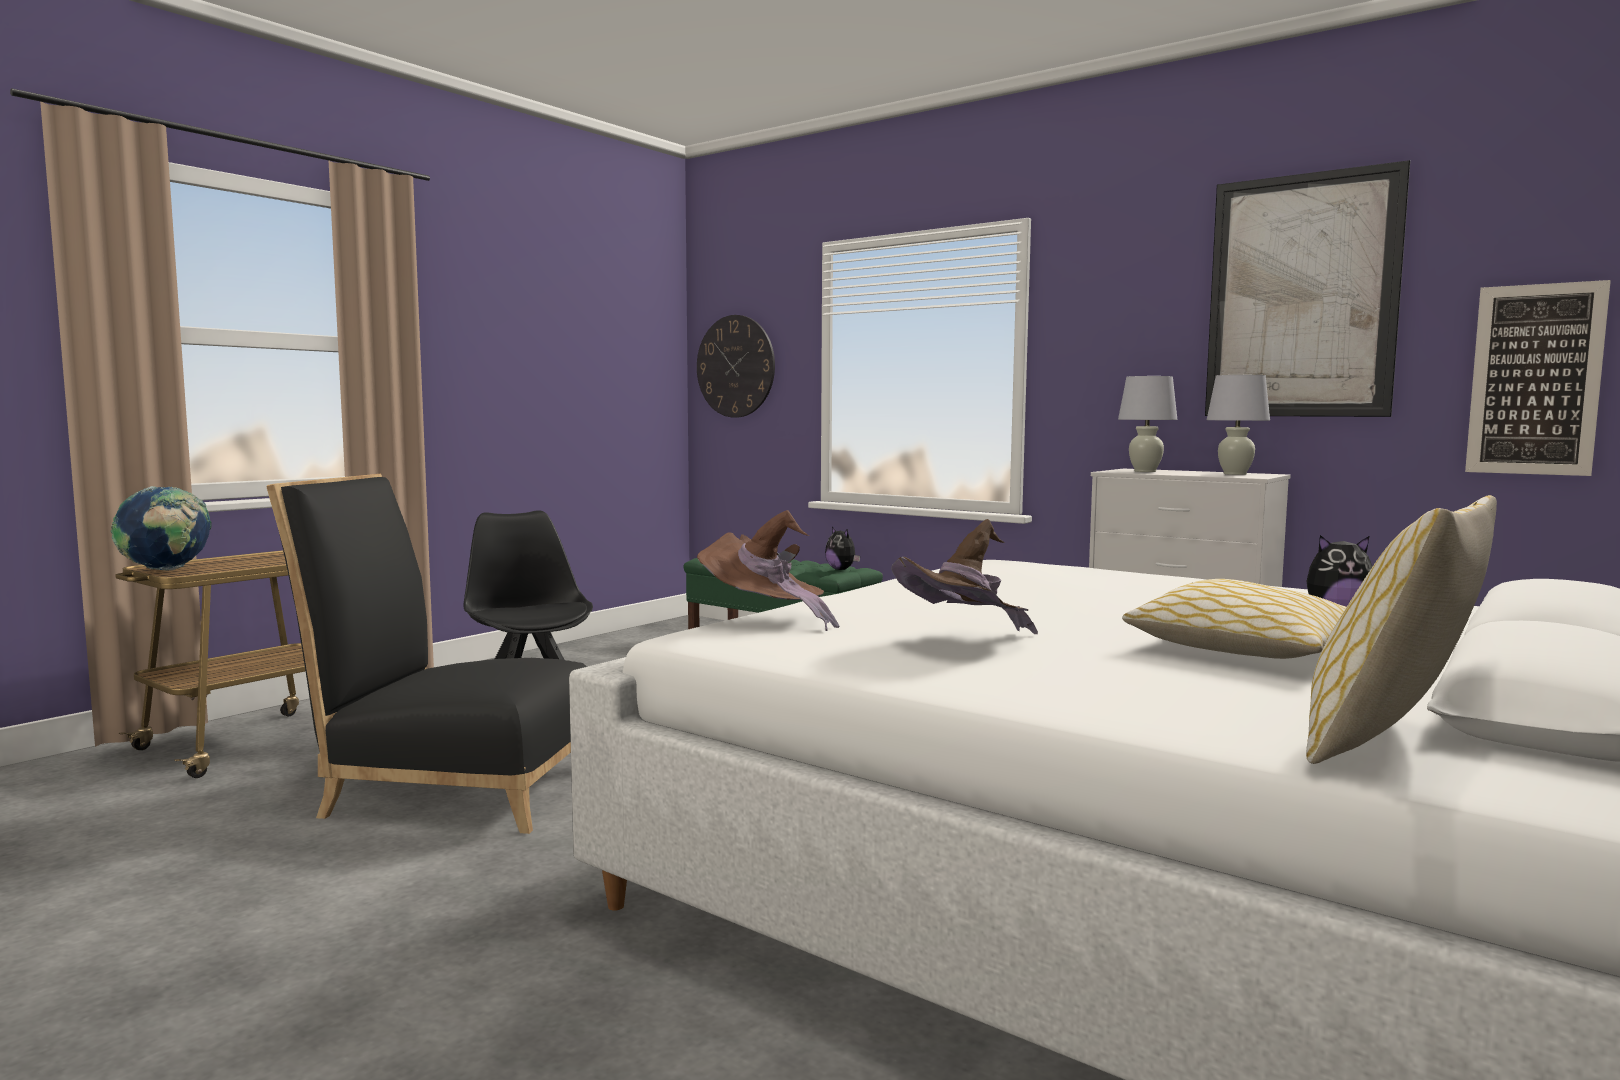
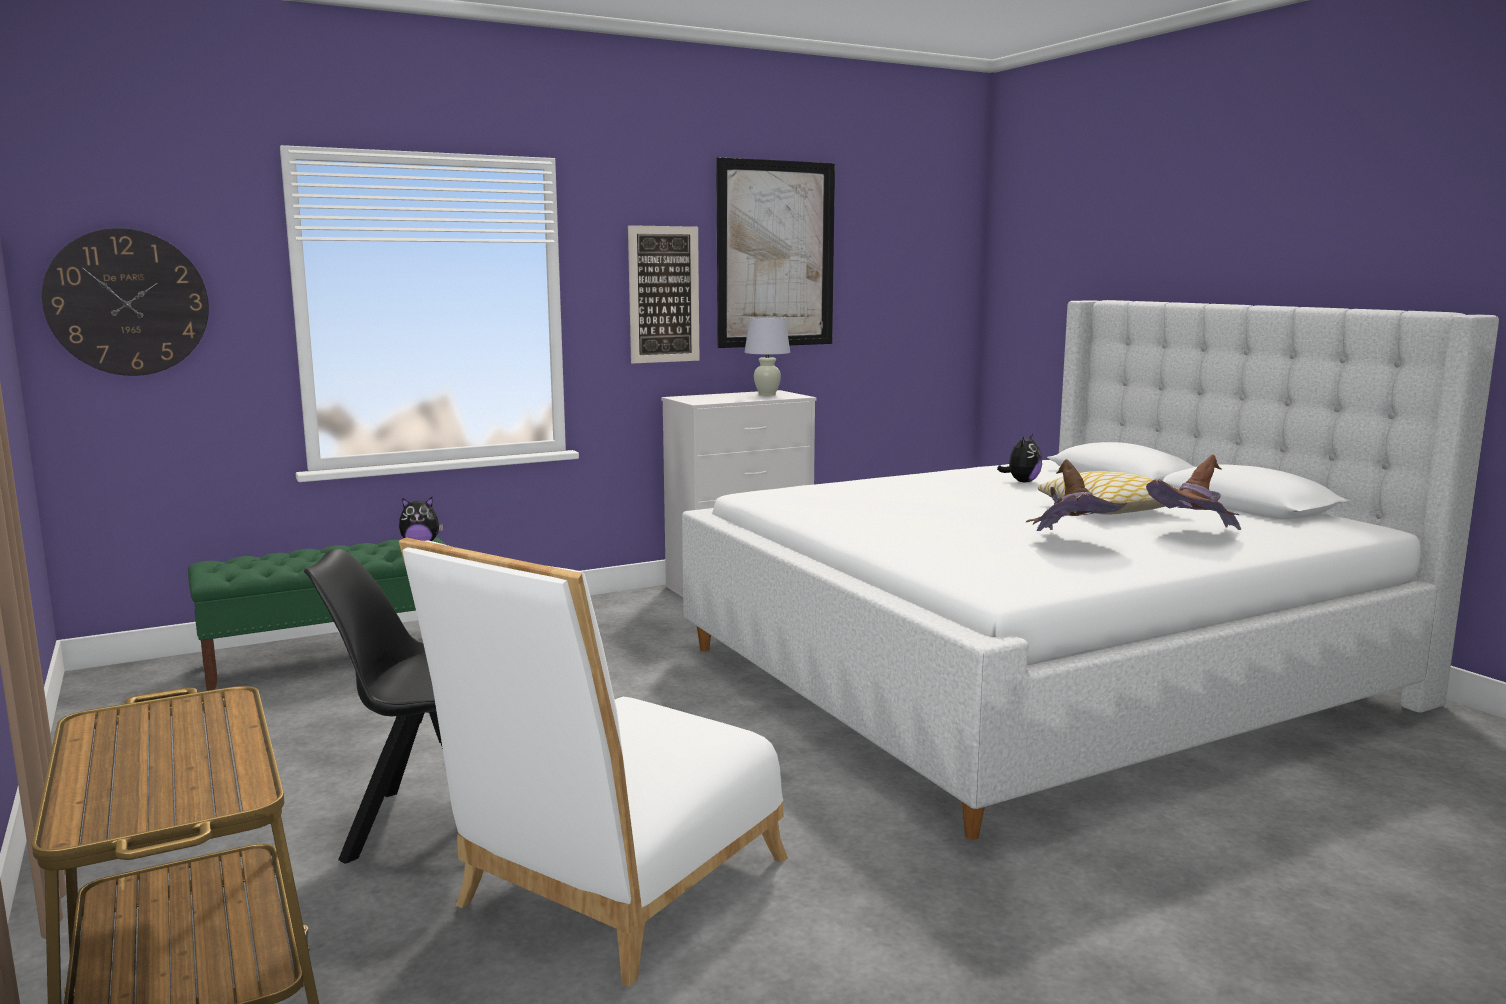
camera: 65 degrees left, 5 degrees up
(166, 570) = (186, 806): globe -> none
(451, 788) = (612, 891): black chair -> white chair
(765, 619) = (958, 569): brown hat -> brown hat (1194, 535)
(1145, 471) = (711, 399): white table lamp -> none
(1390, 744) = (1299, 529): pillow -> none
(1535, 380) = (898, 317): picture -> picture (664, 294)

